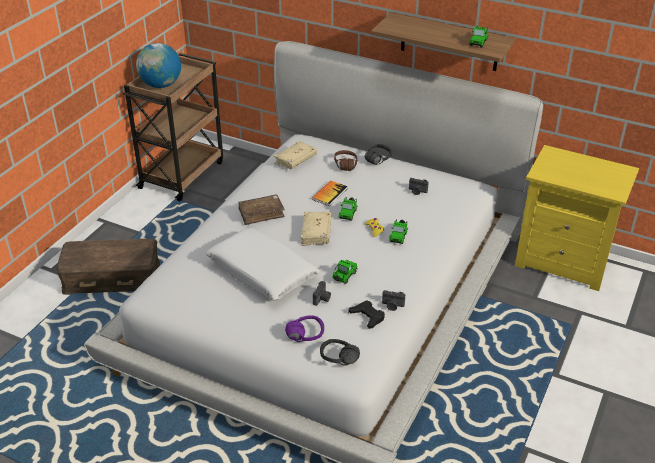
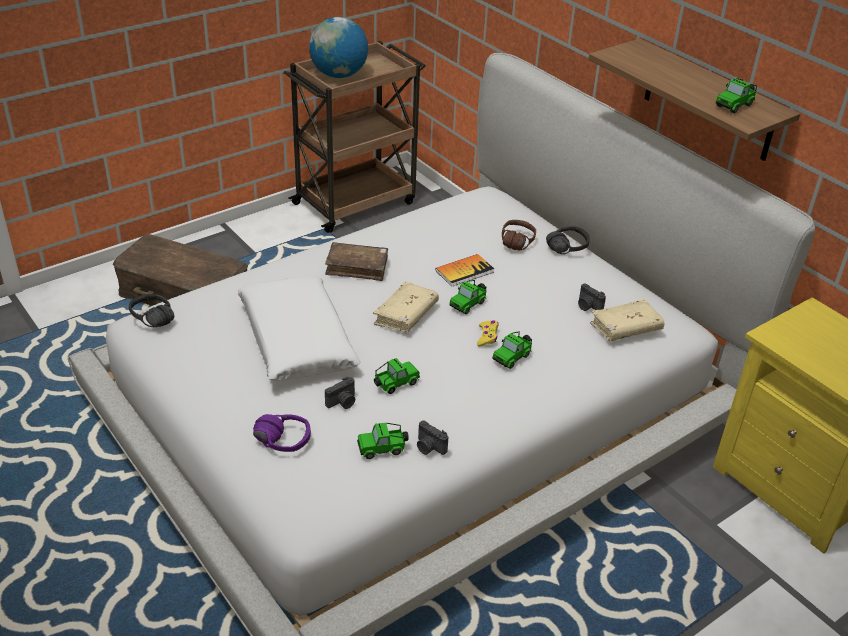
camera: 25 degrees right, 0 degrees up
(295, 160) = (455, 216): beige book -> beige book (625, 328)
(337, 362) = (294, 494): black headphones -> black headphones (147, 321)
(367, 316) = (383, 449): black game controller -> toy car

